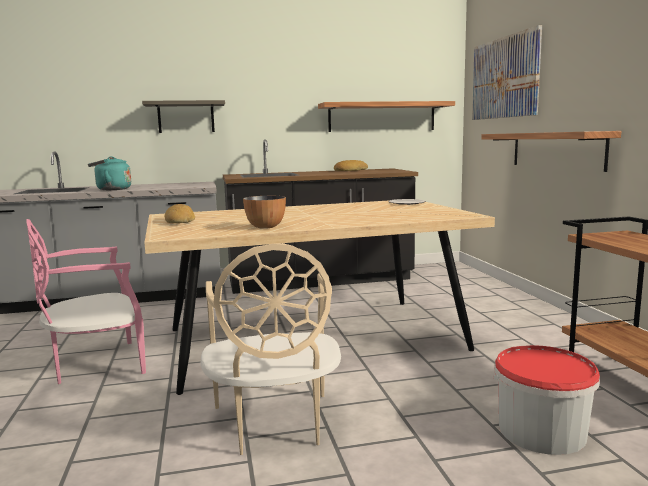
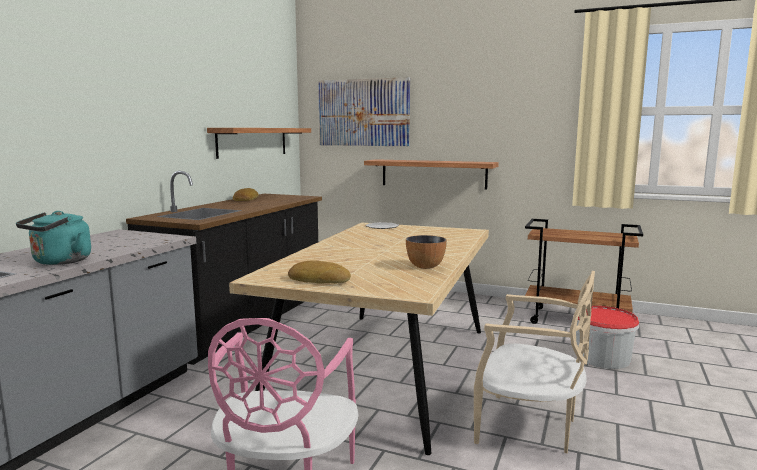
camera: 55 degrees left, 0 degrees up
(186, 117) = (77, 144): shelf -> none

